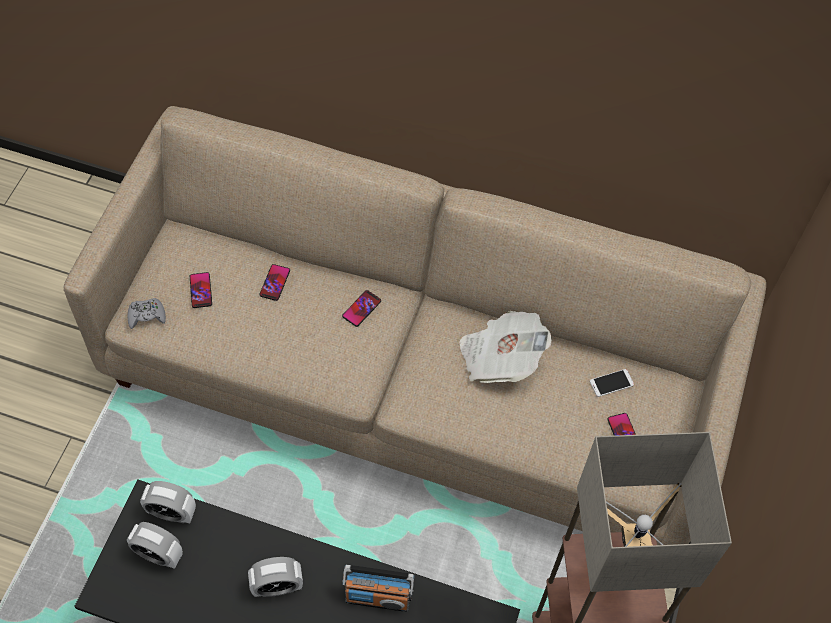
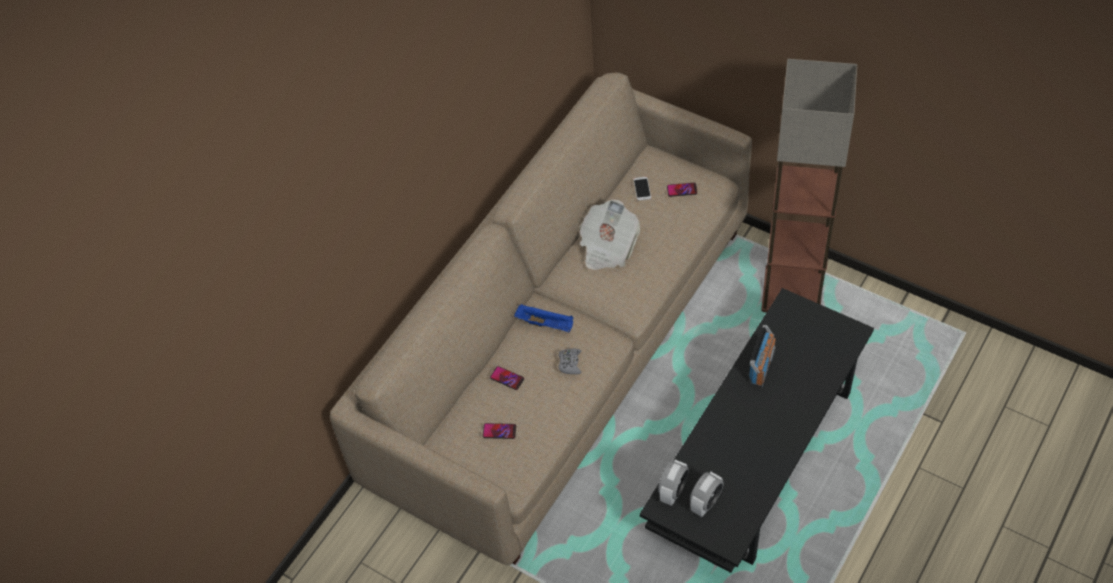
camera: 70 degrees left, 5 degrees down
(147, 316) = (511, 474): grey game controller -> grey game controller (570, 363)
(277, 587) = (743, 428): alarm clock -> none
(361, 309) = (546, 324): phone -> blue tray

